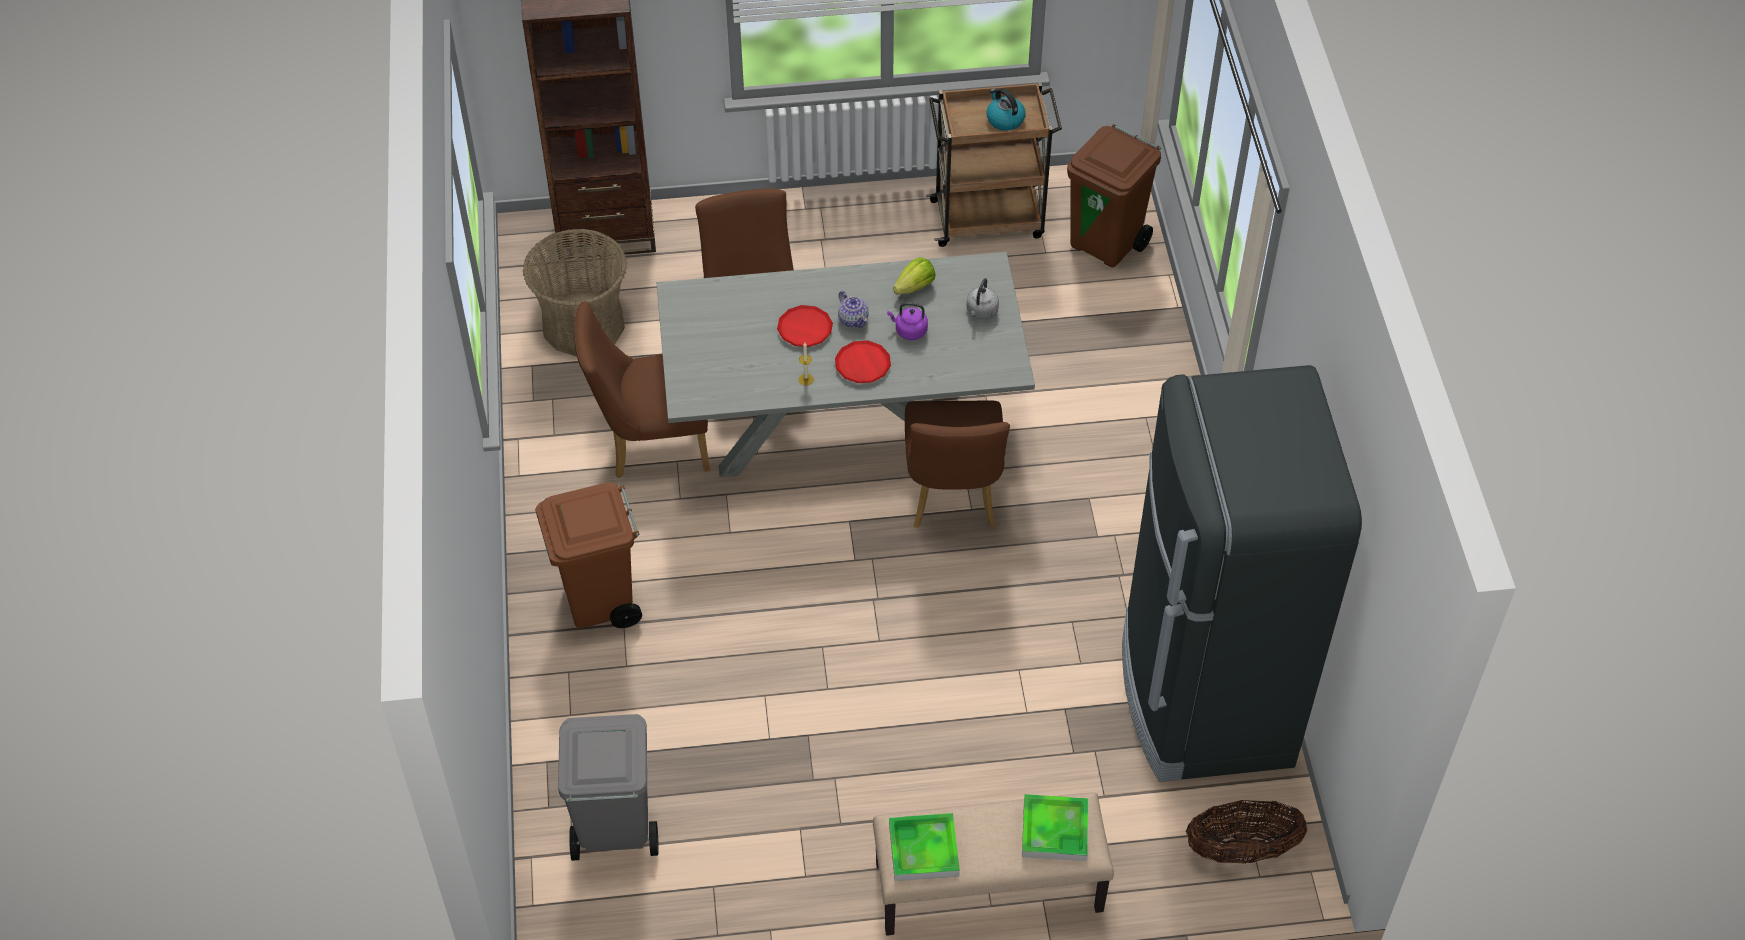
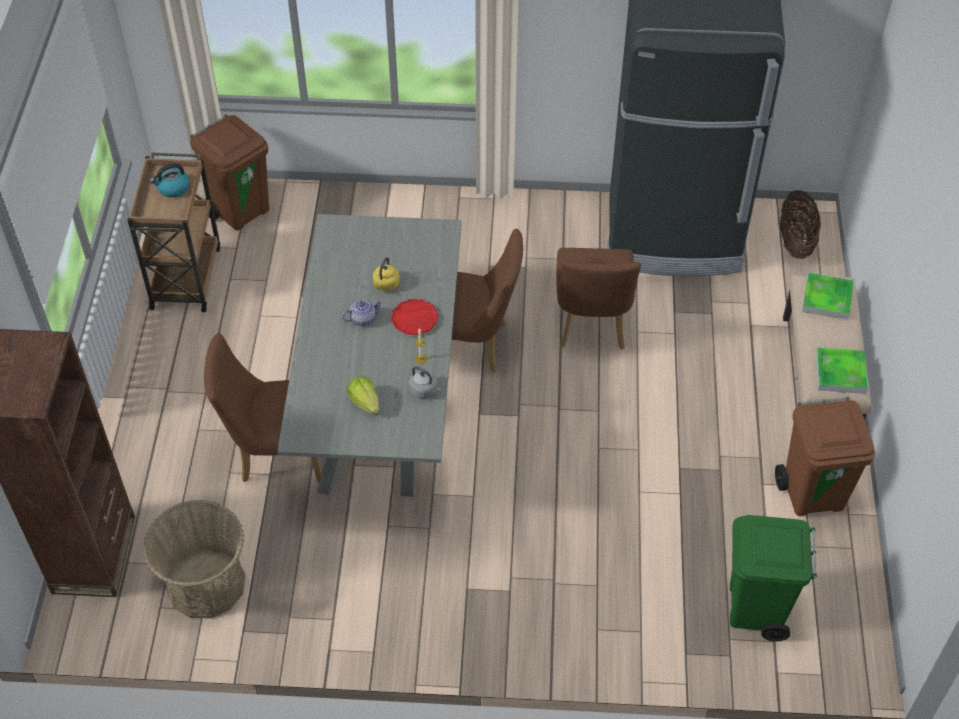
camera: 80 degrees left, 0 degrees up
(600, 601) = (527, 598): brown trash can -> brown trash can (813, 494)
(614, 831) = (756, 609): grey trash can -> green trash can
(650, 444) = (363, 544): brown chair -> brown chair (591, 326)
(805, 329) = (364, 352): red plate -> none
(909, 331) = (385, 285): purple kettle -> yellow kettle
(915, 287) = (339, 274): lettuce -> lettuce (365, 402)
(981, 312) = (378, 238): grey kettle -> grey kettle (425, 390)

